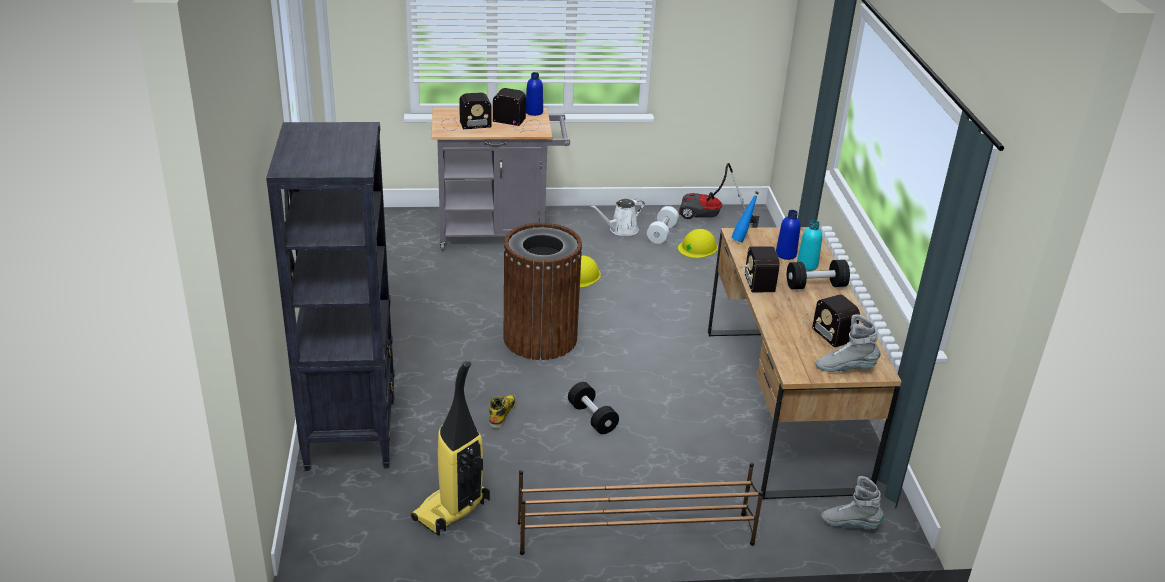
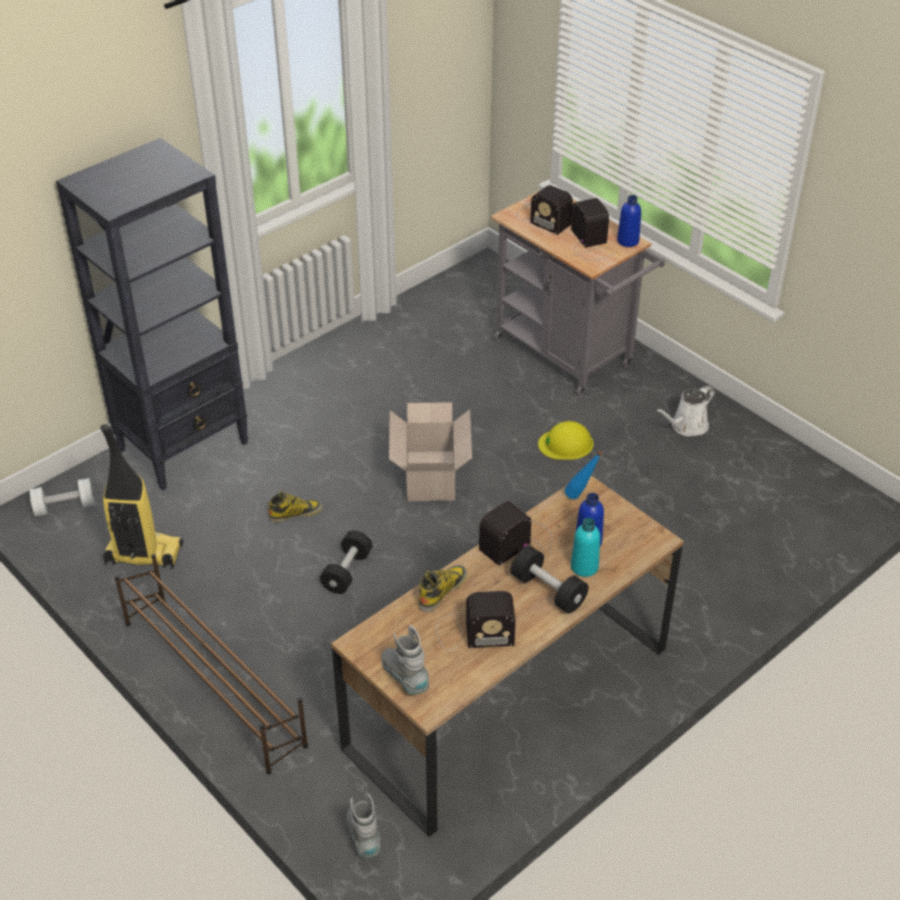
camera: 55 degrees right, 10 degrees up
(540, 338) = (431, 474): brown trash can -> cardboard box
(621, 230) = (686, 426): white watering can -> white watering can turned 60 degrees counterclockwise
(662, 233) = (720, 457): white dumbbell -> white dumbbell (65, 507)
(698, 247) = (728, 496): yellow hard hat -> none
(710, 218) = (804, 476): vacuum cleaner -> none
(776, 321) = (442, 590): none -> boot
(827, 327) = (472, 632): radio -> radio turned 120 degrees counterclockwise

